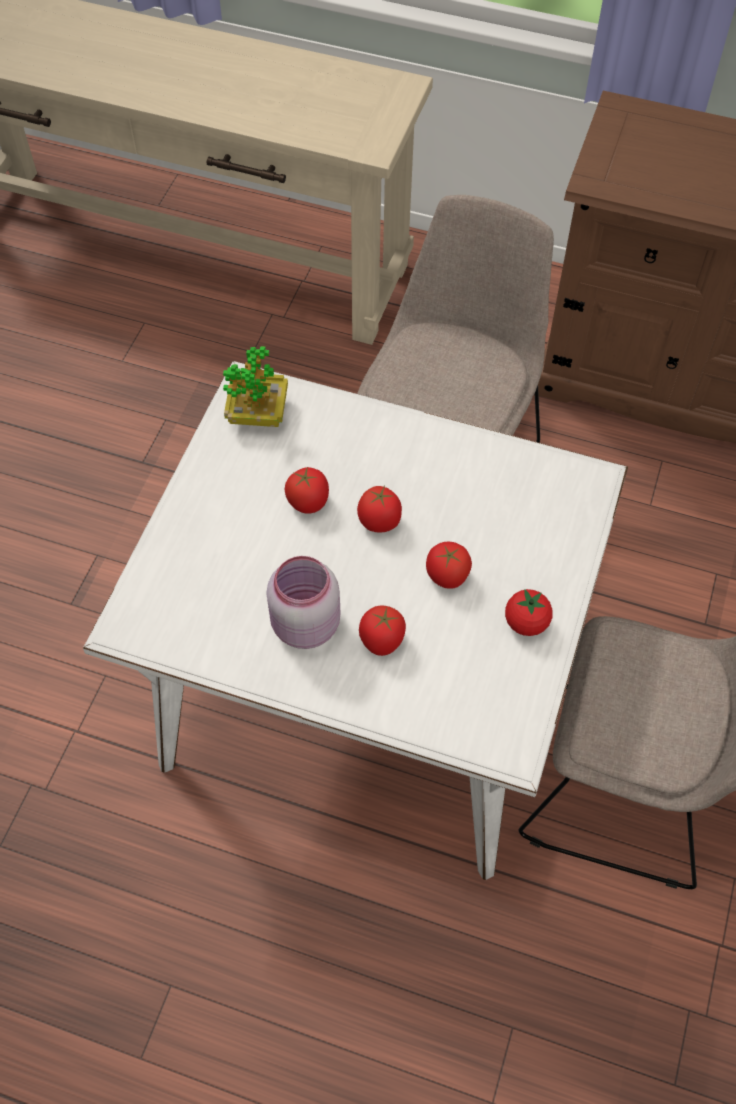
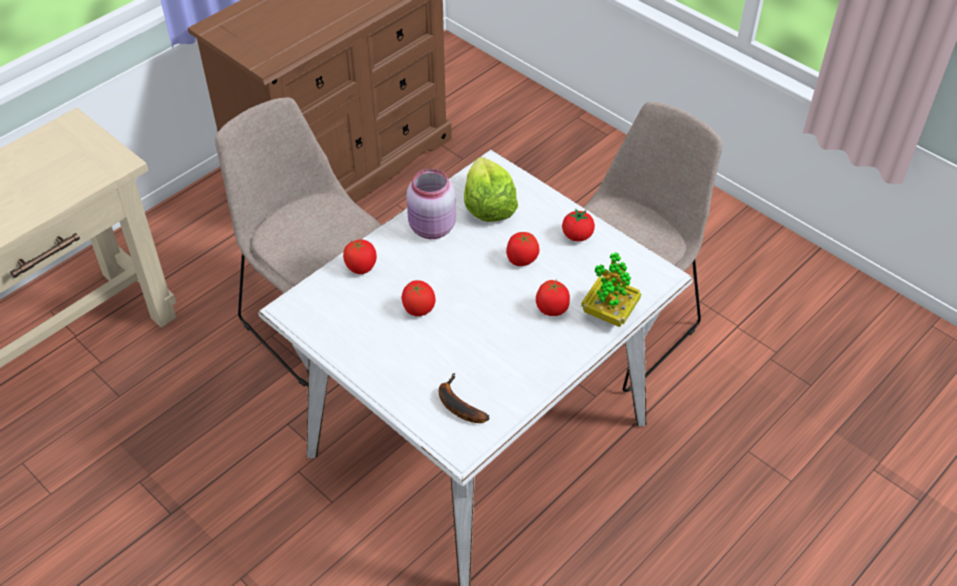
camera: 65 degrees left, 10 degrees down
(184, 598) = (457, 405): none -> banana
(258, 413) = (321, 311): potted plant -> potted plant (609, 312)
(303, 625) = (517, 345): pink jar -> pink jar (432, 228)
(380, 521) = (458, 277): tomato -> tomato (361, 267)
(519, 503) = (488, 206): none -> lettuce

